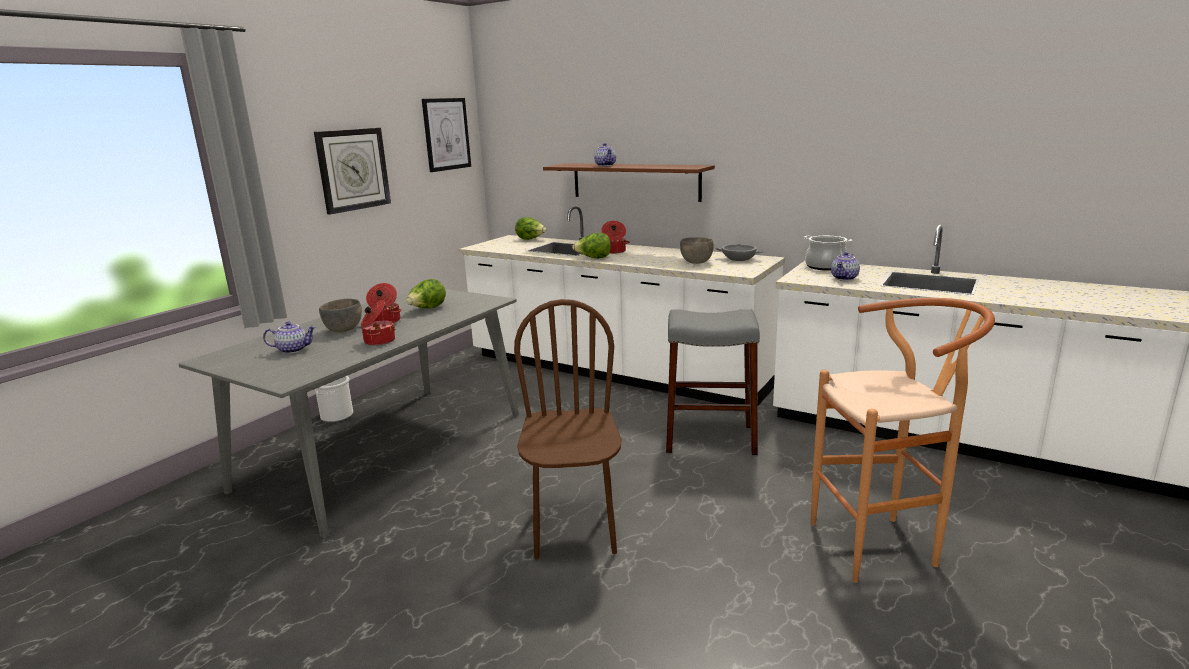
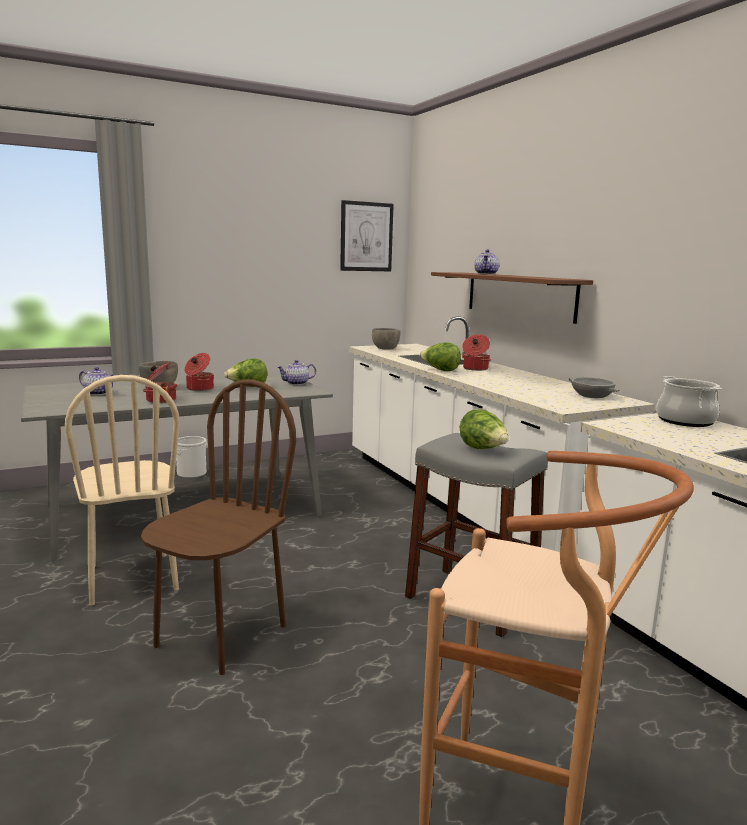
camera: 30 degrees right, 5 degrees down
(353, 169) = (253, 257): wall clock -> none
(430, 520) = (132, 578): none -> beige chair
(531, 239) = (425, 349): lettuce -> lettuce (483, 450)
(696, 262) = (534, 390): grey bowl -> grey bowl (385, 349)
(845, 278) = (681, 436): teapot -> teapot (296, 383)

